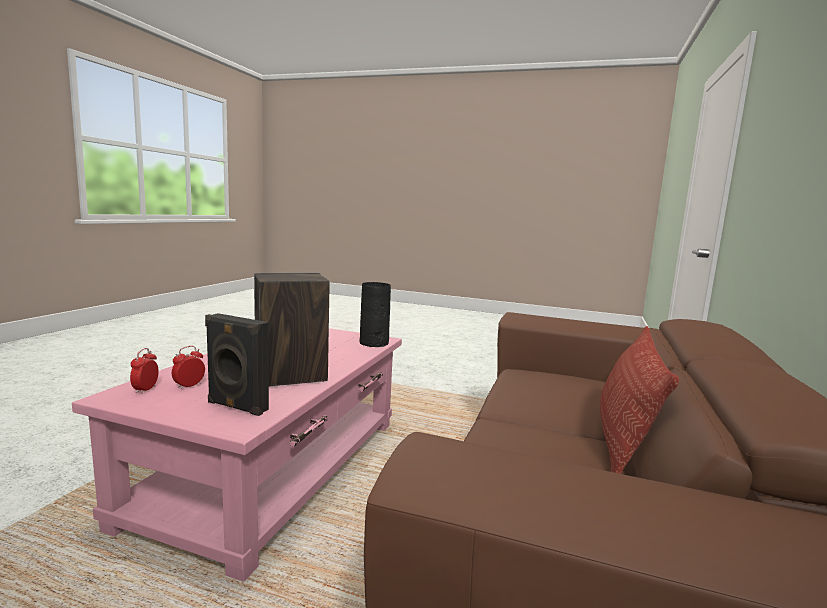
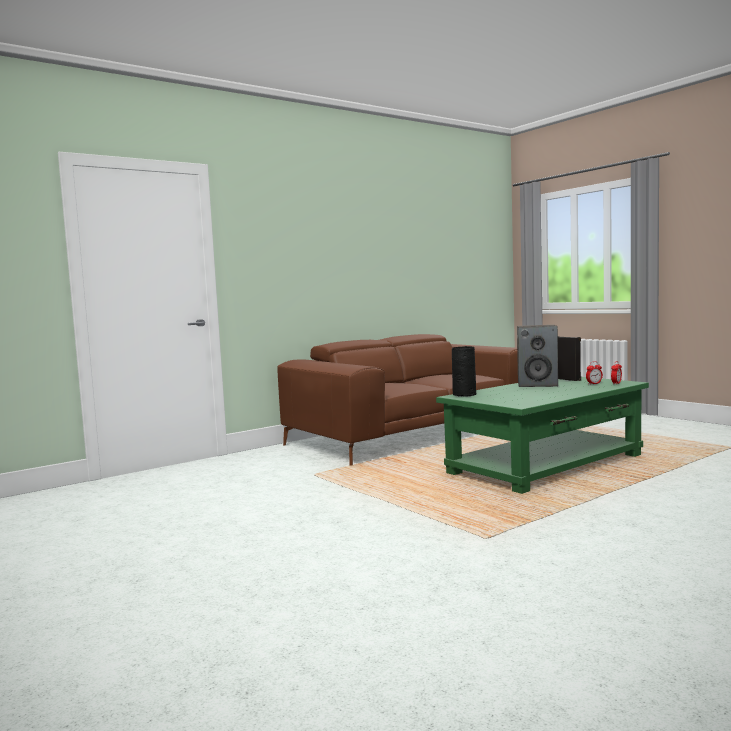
camera: 145 degrees left, 5 degrees down
(274, 469) = (547, 464): pink coffee table -> green coffee table
(623, 440) = (409, 379): pillow -> none

